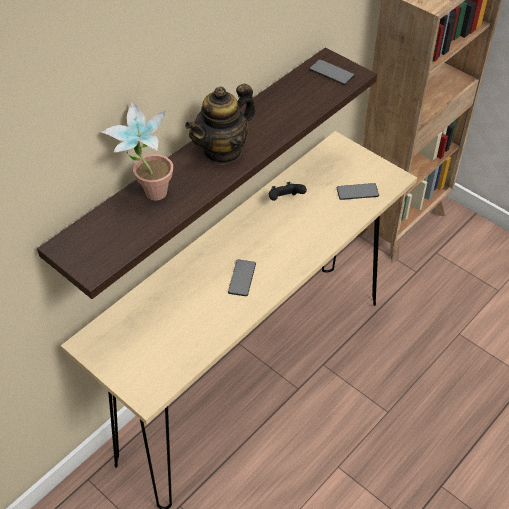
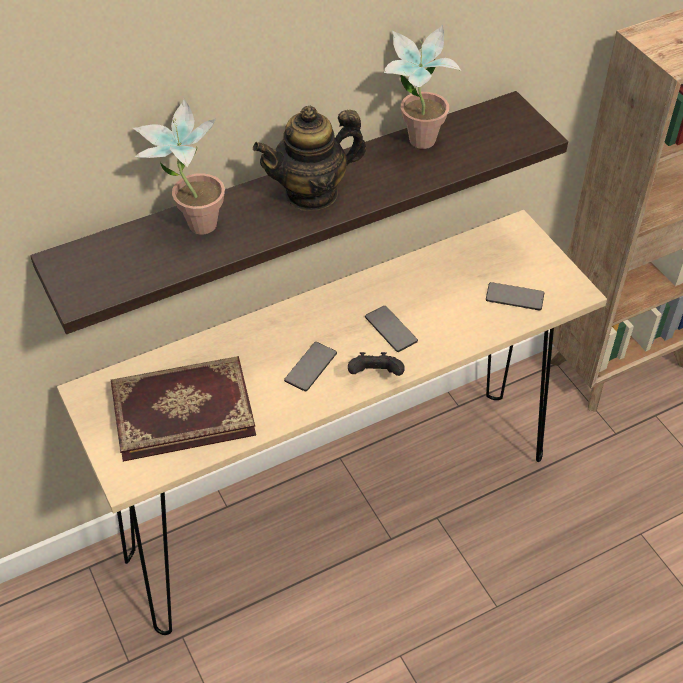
camera: 20 degrees right, 0 degrees up
(164, 334) = (182, 409): none -> book
(277, 100) = (415, 145): none -> potted plant
(285, 200) = (413, 282): black game controller -> black game controller (375, 376)
(331, 73) = (506, 126): phone -> phone (391, 329)

